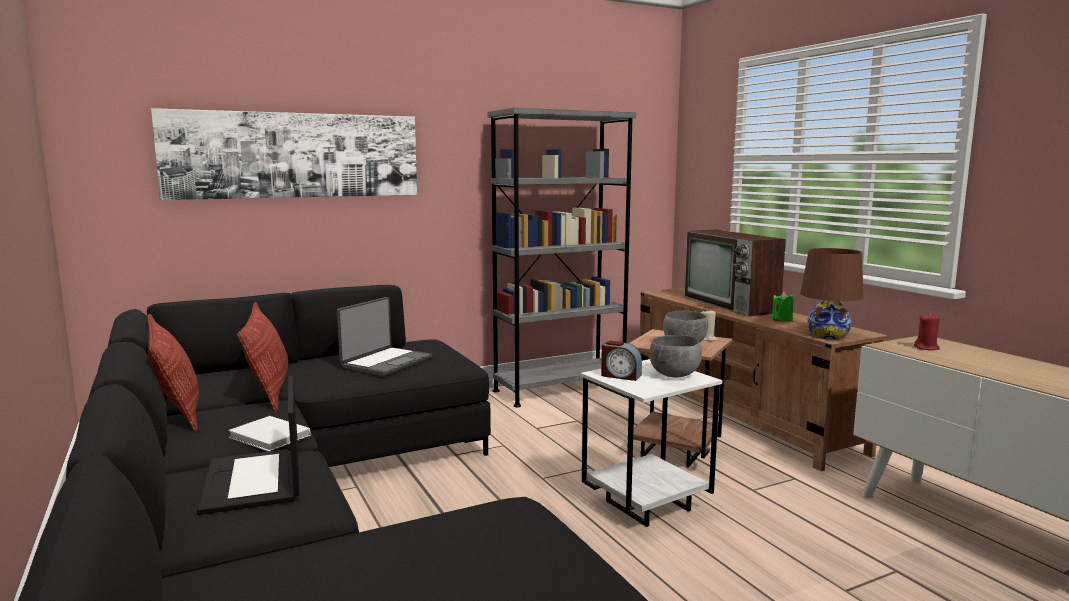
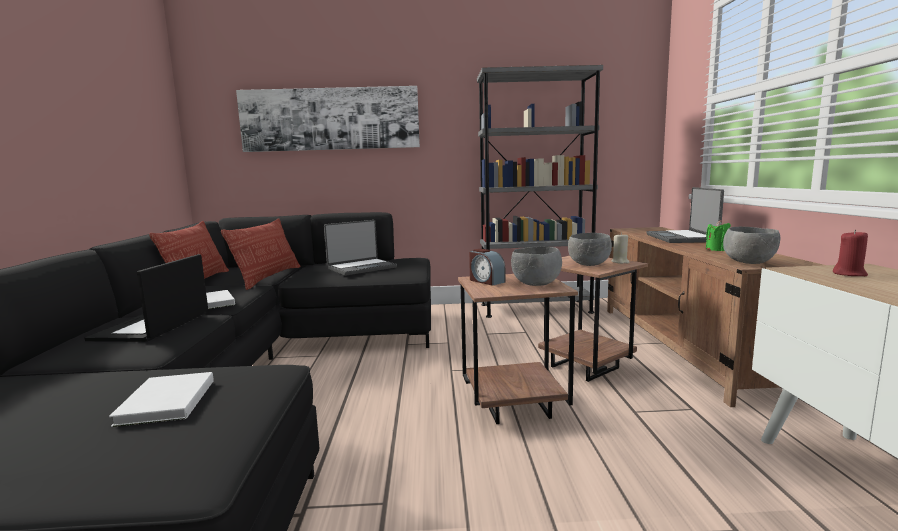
camera: 25 degrees right, 0 degrees up
(471, 560) = (164, 403): none -> white book
(645, 506) = (514, 406): white side table -> brown side table
(731, 304) = (682, 238): television -> laptop
(828, 335) = (749, 263): brown table lamp -> grey bowl

